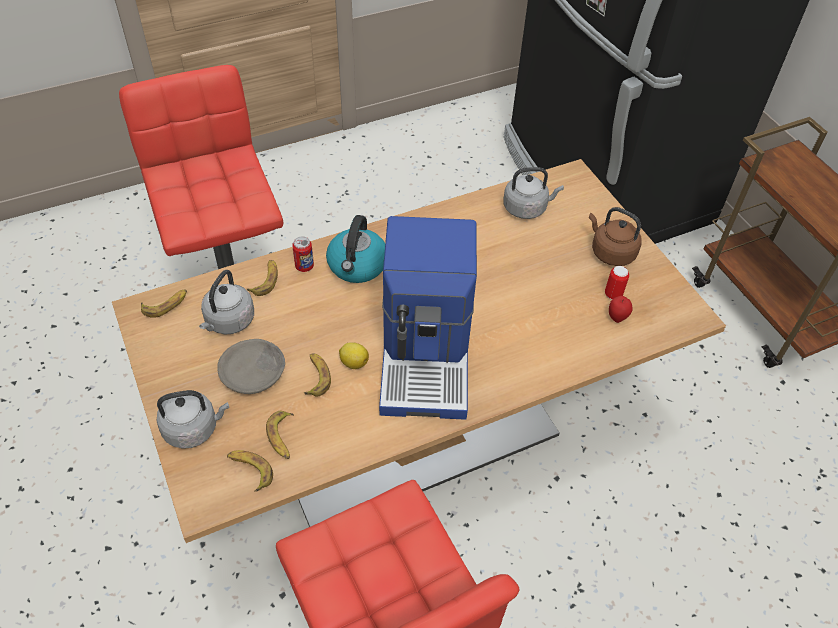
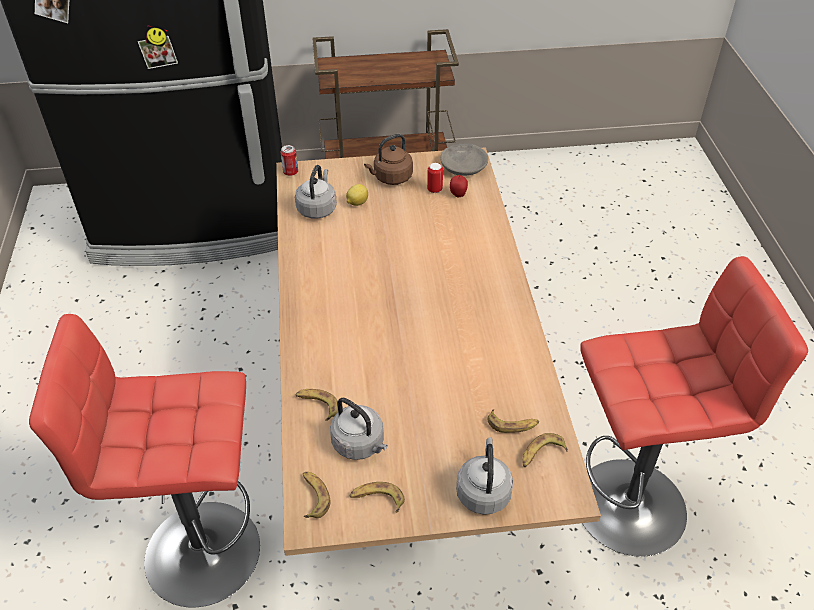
camera: 70 degrees left, 5 degrees down
(254, 373) = (433, 434): grey bowl -> grey bowl (463, 166)
(304, 266) = (313, 371): can -> can (290, 172)
(316, 377) = (453, 388): banana -> banana (377, 499)
(353, 362) = (445, 359): lemon -> lemon (357, 203)
(357, 266) = (331, 332): kettle -> none
(427, 355) = (455, 309): coffee machine -> none

